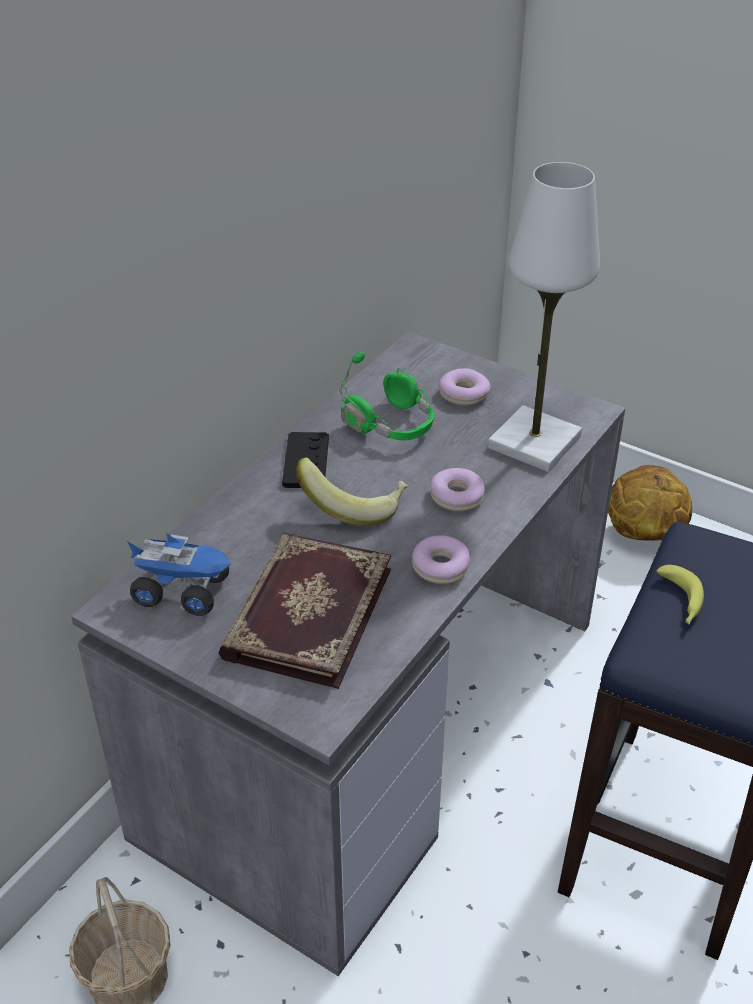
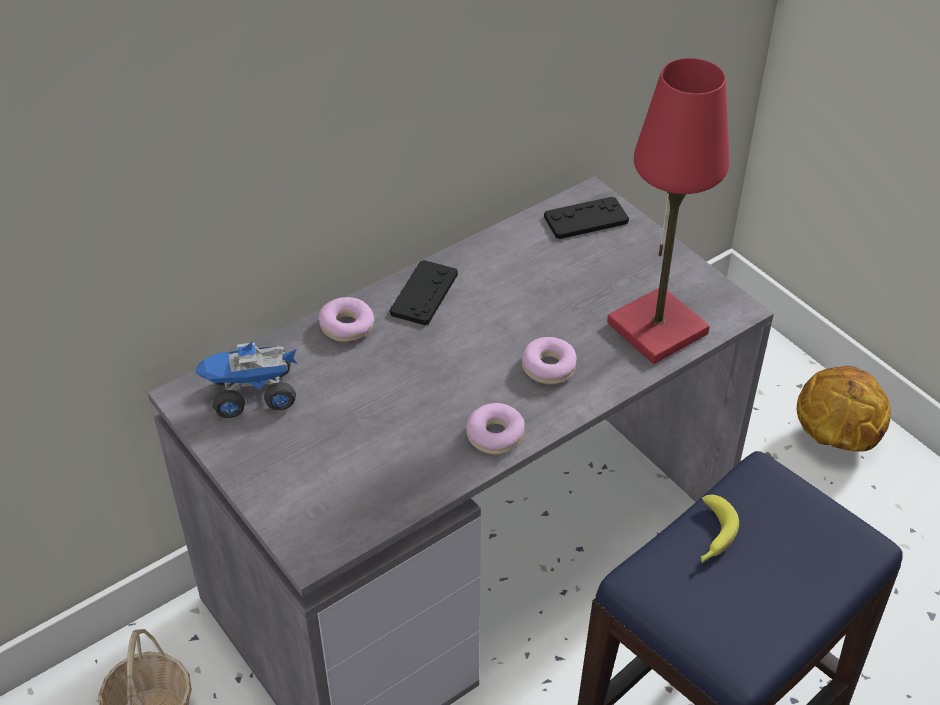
camera: 20 degrees right, 5 degrees up
(184, 591) = (252, 395): toy truck -> toy truck turned 135 degrees clockwise
(306, 612) = (348, 446): book -> none
(354, 506) = (445, 351): banana -> none
(392, 425) = (525, 276): green headphones -> none
(420, 367) = (586, 219): none -> black game controller
(464, 394) = (614, 259): donut -> donut (347, 326)
(534, 442) = (657, 329): white table lamp -> red table lamp

